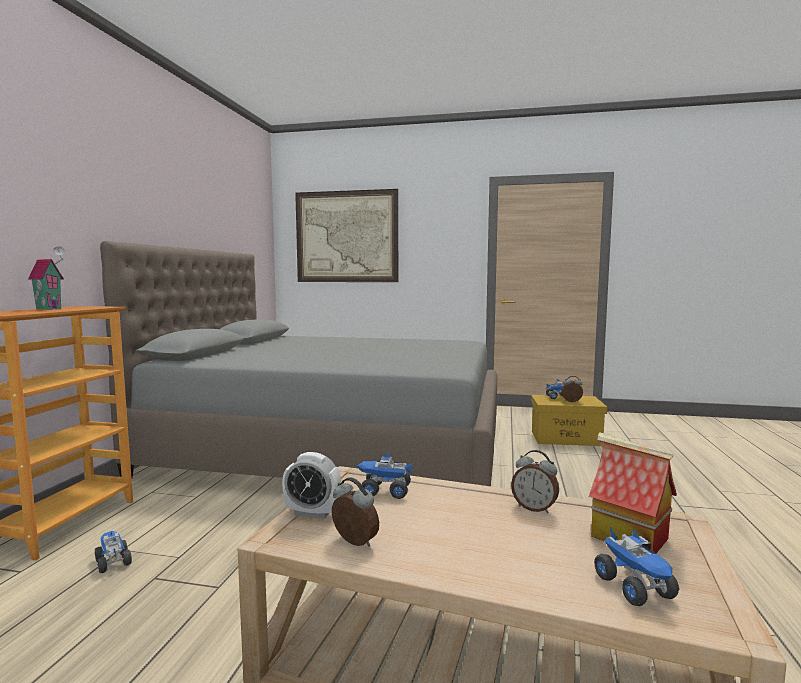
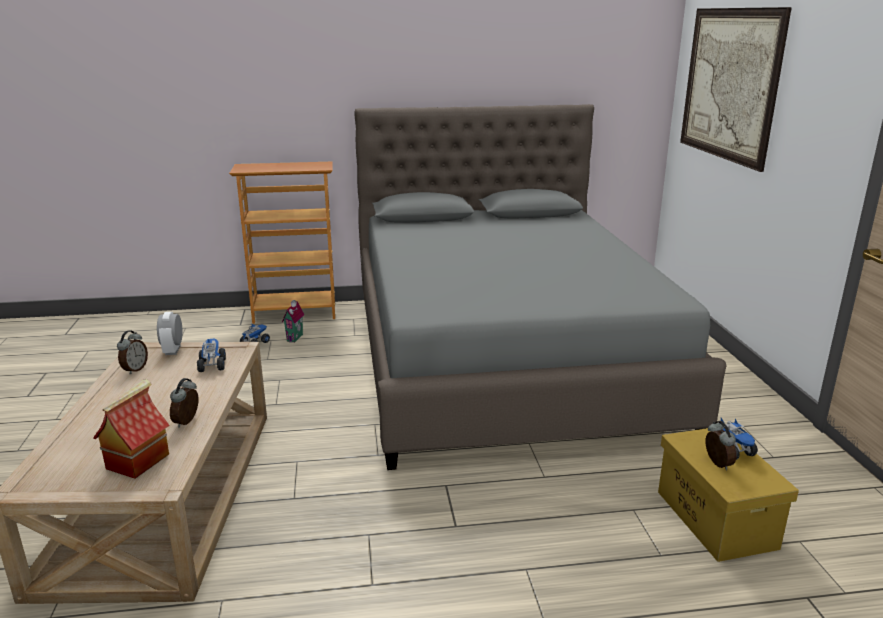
camera: 70 degrees right, 15 degrees up
(51, 308) = (294, 165): toy house -> toy house (296, 338)
(635, 588) = (70, 460): toy truck -> none

